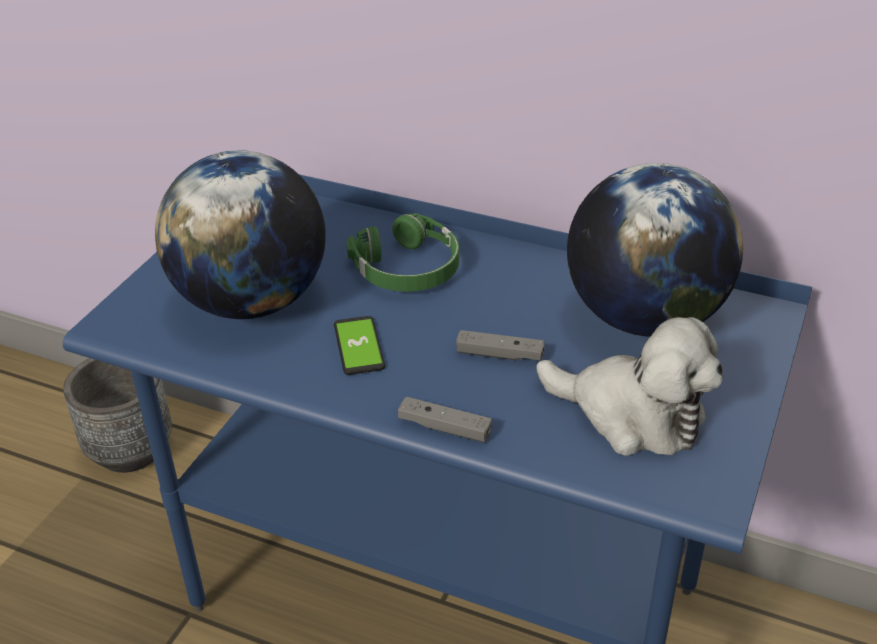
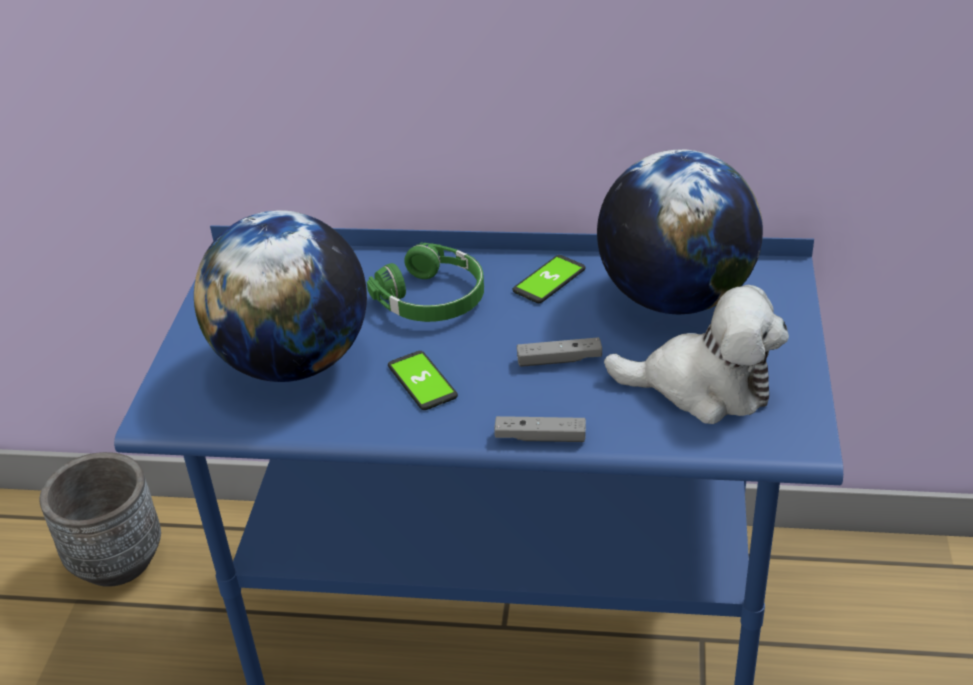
camera: 15 degrees left, 0 degrees up
(527, 274) = (549, 280): none -> phone

